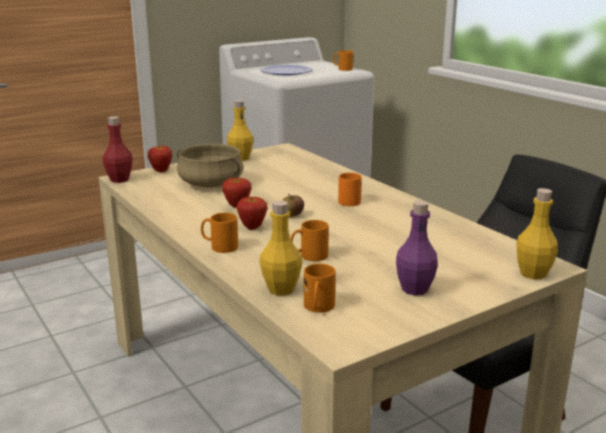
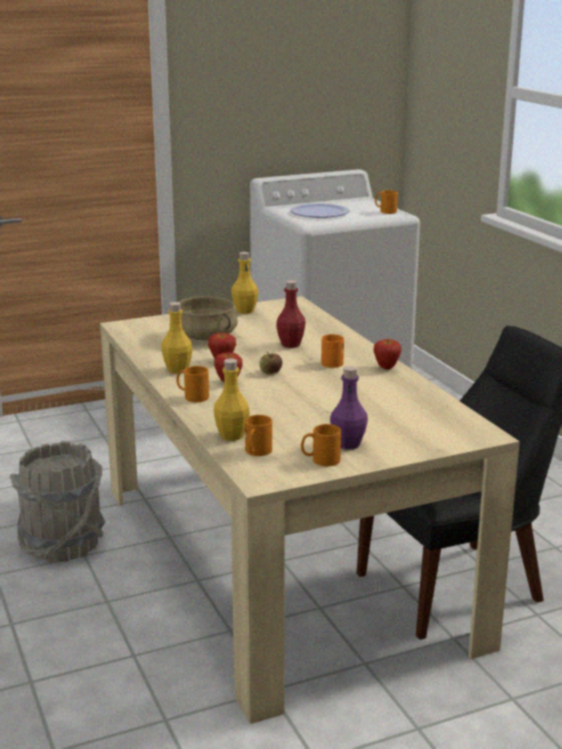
camera: 10 degrees right, 0 degrees up
(75, 407) = (63, 545): none -> grey bucket
(119, 180) = (119, 327): red bottle -> red bottle (290, 344)
(161, 171) = (161, 320): apple -> apple (386, 368)
(309, 256) = (268, 410): orange mug -> orange mug (320, 460)
(533, 273) = (464, 440): yellow bottle -> yellow bottle (177, 370)

